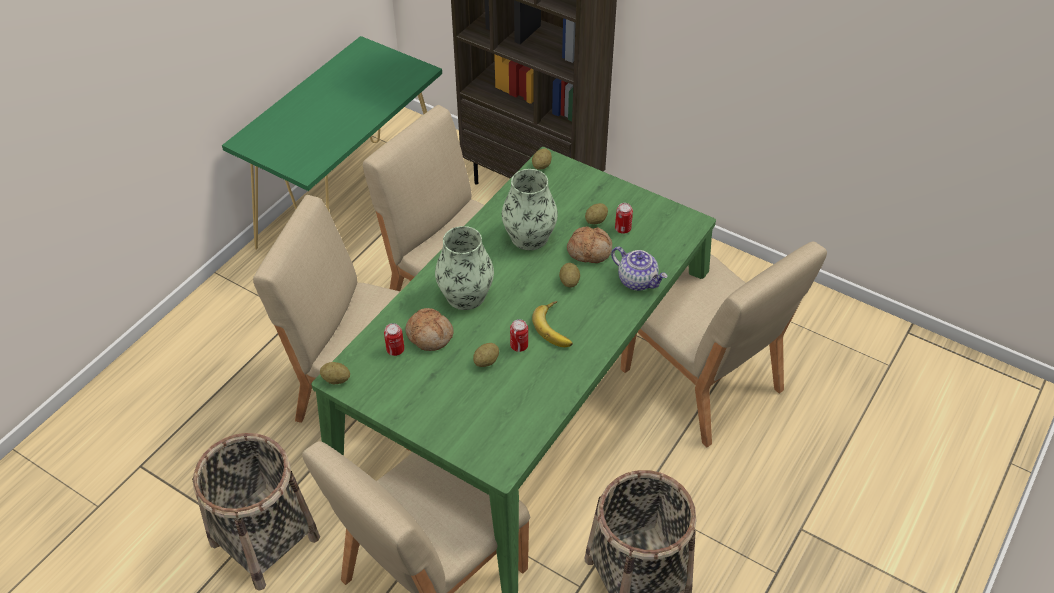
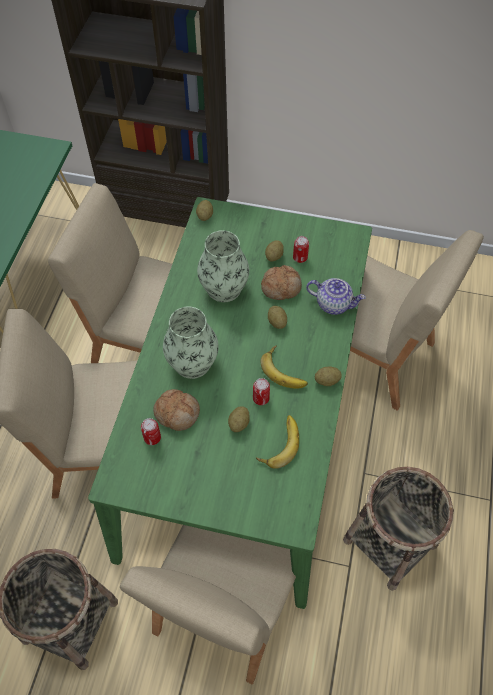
camera: 20 degrees left, 10 degrees up
(336, 379) = (110, 486): potato -> potato (327, 381)
(518, 390) = (278, 443): none -> banana

